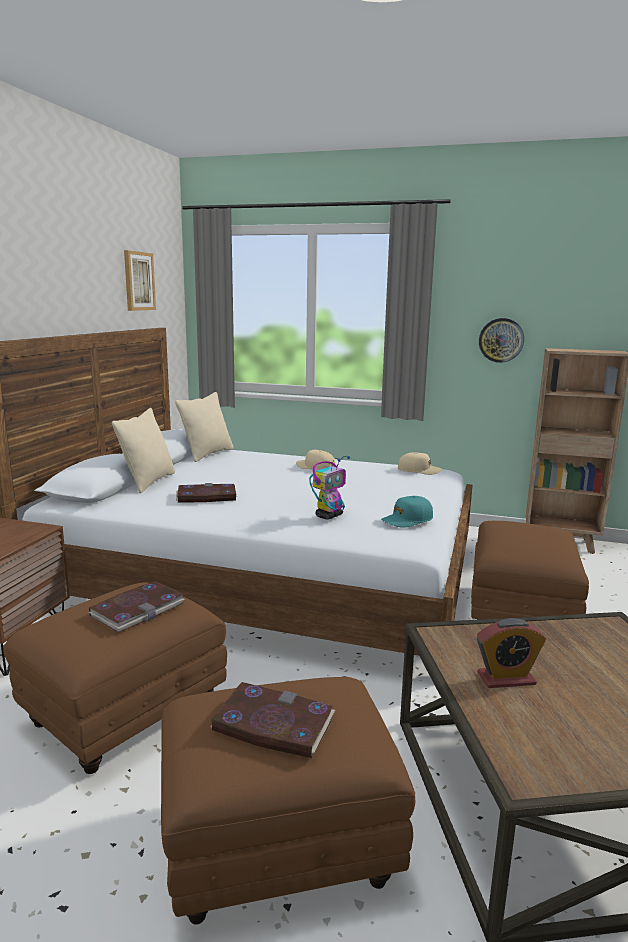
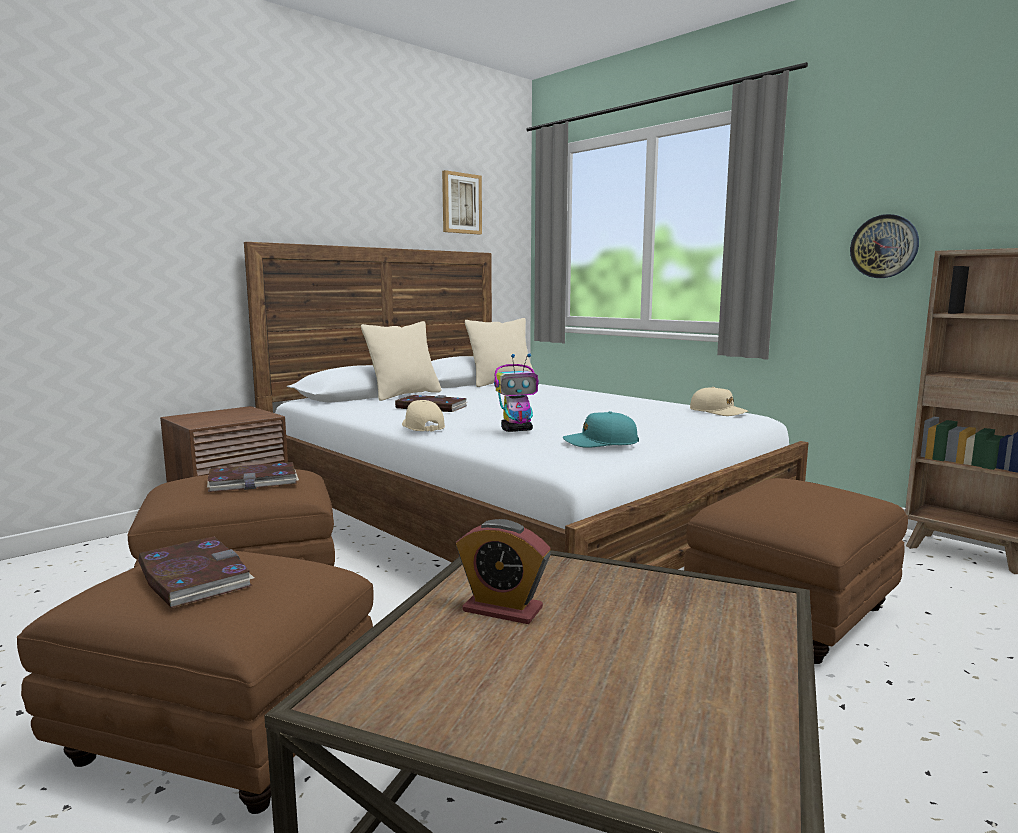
camera: 30 degrees right, 5 degrees down
(315, 467) = (593, 399): beige cap -> beige cap (422, 426)

